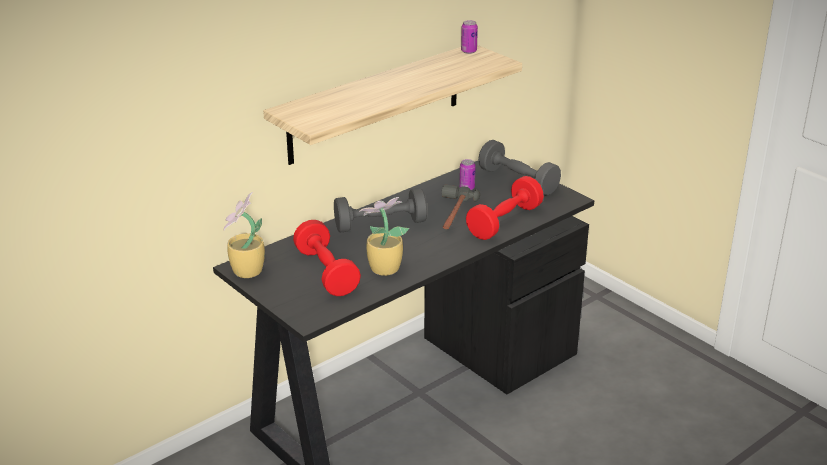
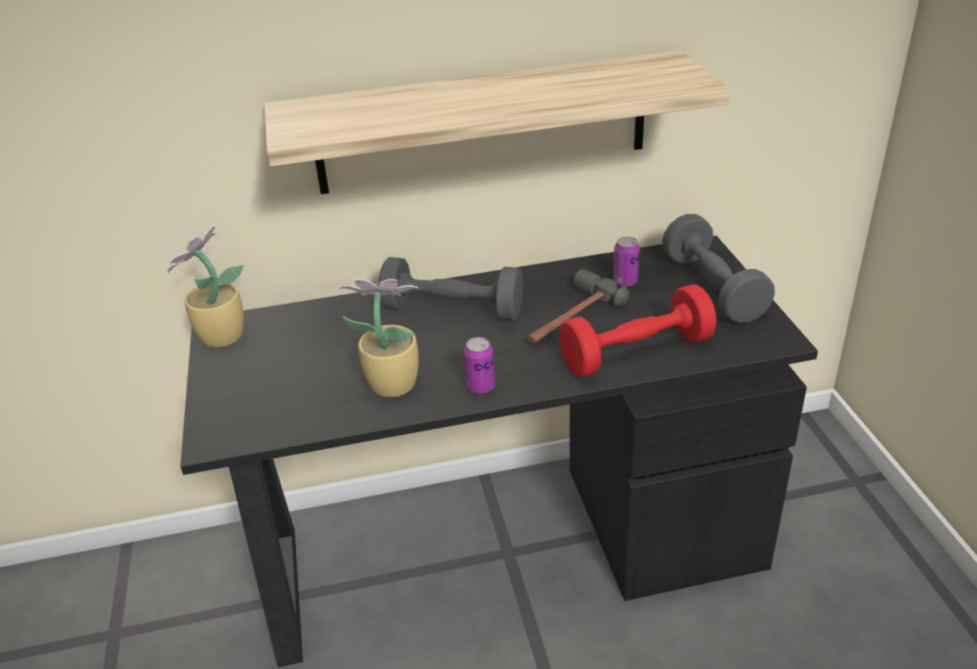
camera: 30 degrees right, 5 degrees up
(326, 272) = (312, 367): red dumbbell -> none
(468, 51) = (660, 61): can -> can (480, 387)

